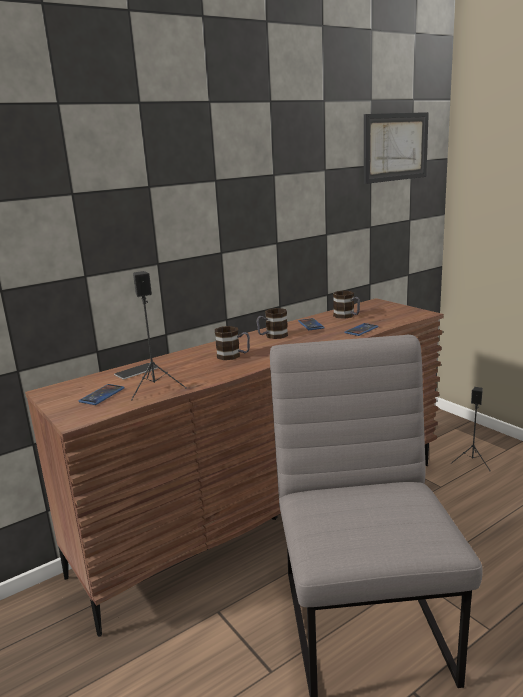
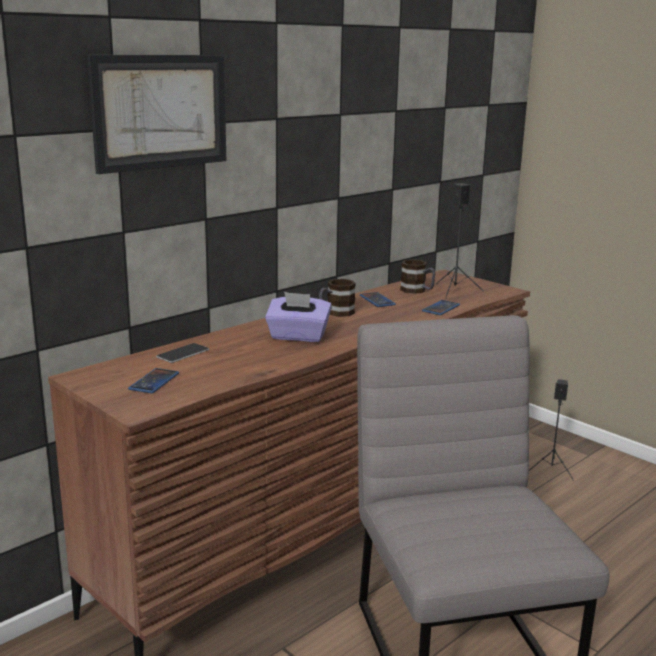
camera: 10 degrees left, 0 degrees up
(156, 388) = (219, 374): black speaker -> black speaker (455, 291)
(233, 356) = (298, 336): mug -> purple tissue box
(395, 147) = (473, 86): picture -> picture (160, 112)

